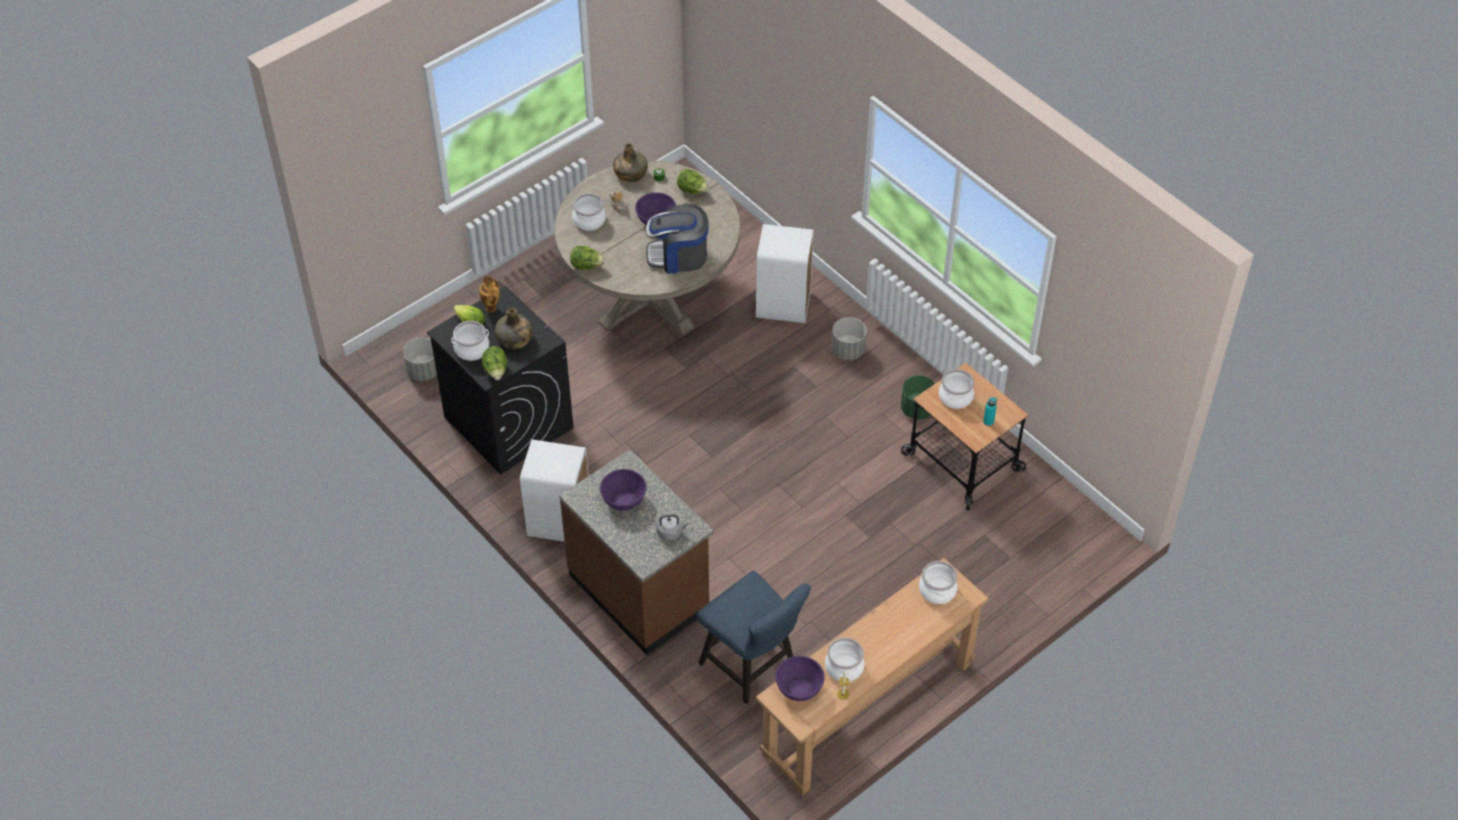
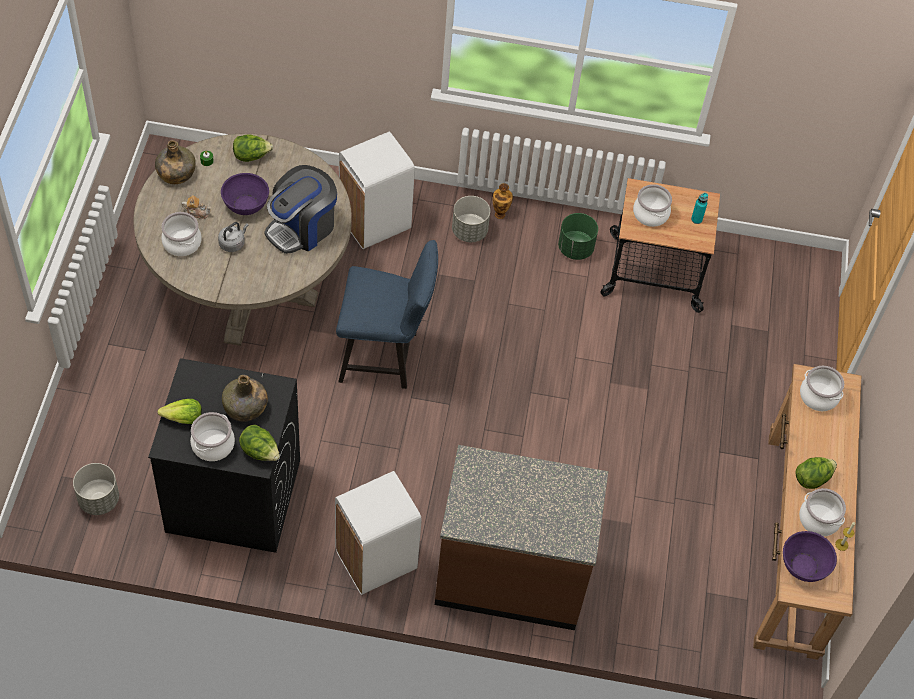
camera: 45 degrees left, 5 degrees up
(491, 308) = (190, 390): vase -> vase (500, 214)
(587, 266) = (225, 290): lettuce -> lettuce (812, 478)
(623, 499) = (503, 497): purple bowl -> none
(671, 532) = (575, 499): grey kettle -> grey kettle (233, 243)
(753, 667) = (670, 574): blue chair -> blue chair (385, 357)

